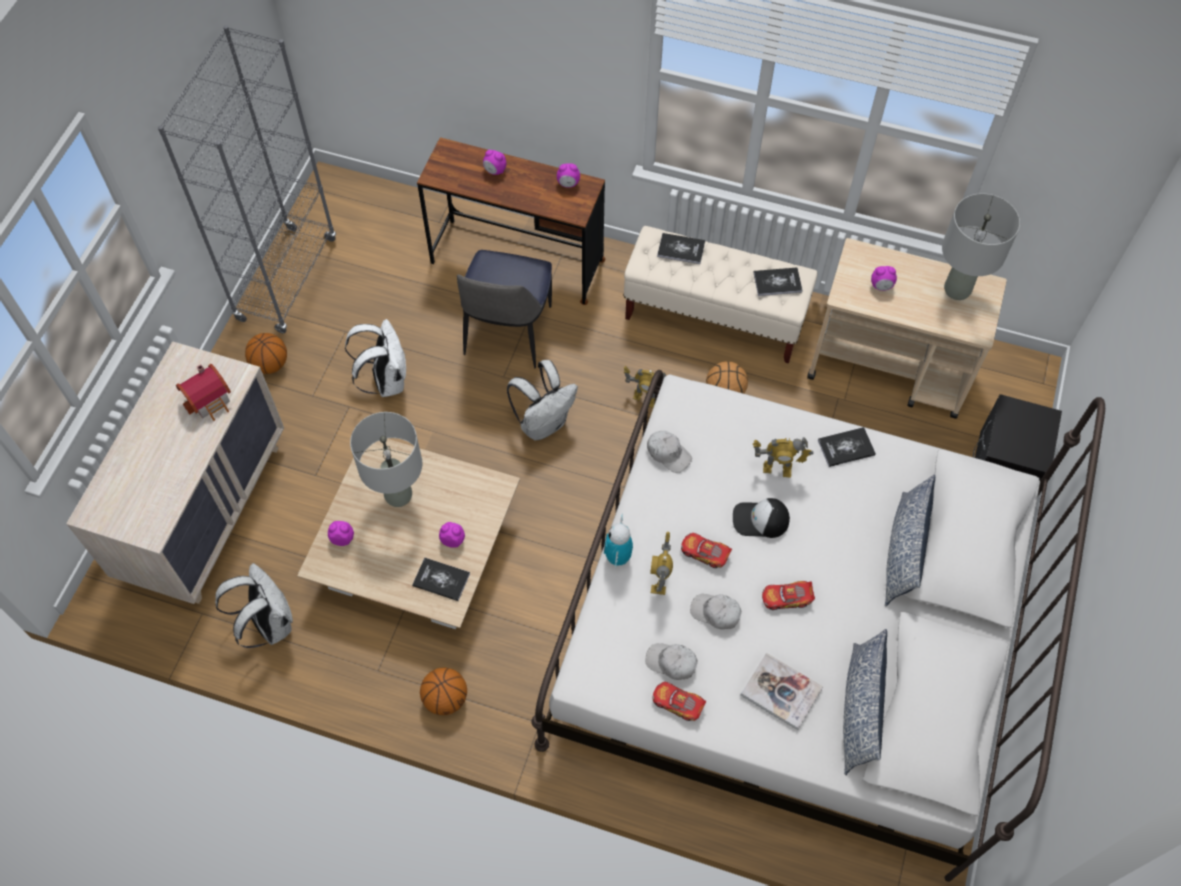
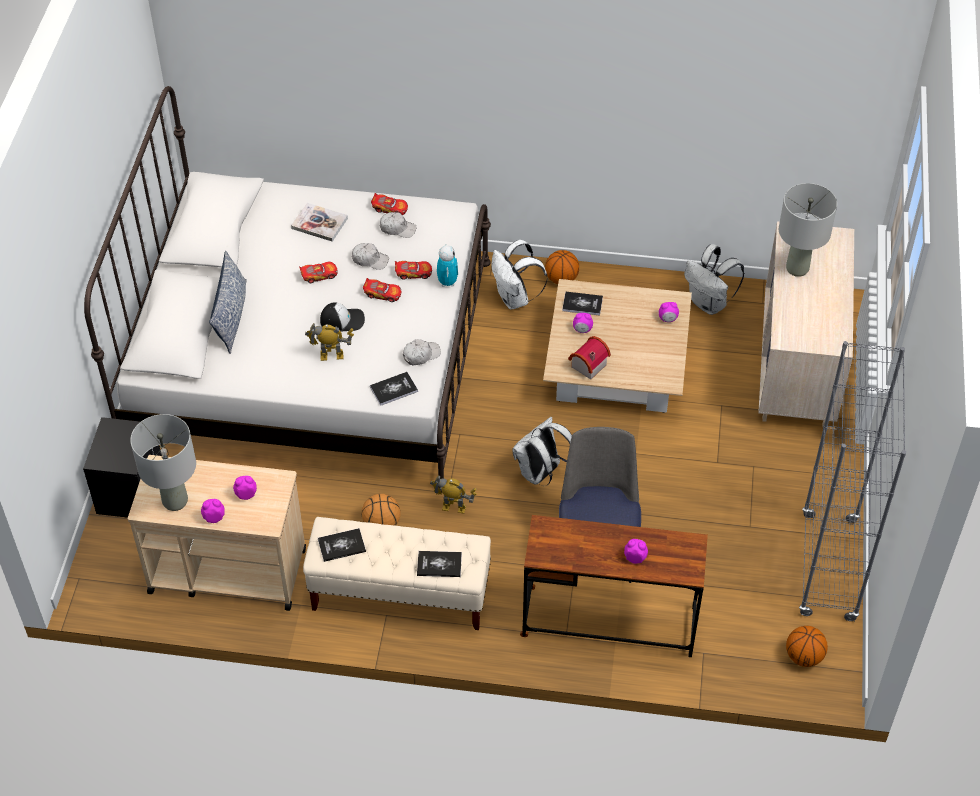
camera: 170 degrees right, 10 degrees down
(210, 400) = (796, 319): toy house -> toy house (586, 365)
(270, 364) = (803, 487): basketball -> basketball (803, 657)
(386, 380) = (693, 488): white backpack -> white backpack (515, 299)
(398, 496) = (636, 353): grey table lamp -> grey table lamp (797, 268)
(568, 184) = (559, 555): alarm clock -> alarm clock (214, 517)
(660, 580) = (413, 273): toy robot -> toy car
(668, 453) = (421, 355): white cap -> white cap turned 120 degrees clockwise
(846, 448) = (276, 379): book -> book (393, 389)
(859, 709) = (265, 221): pillow -> none

